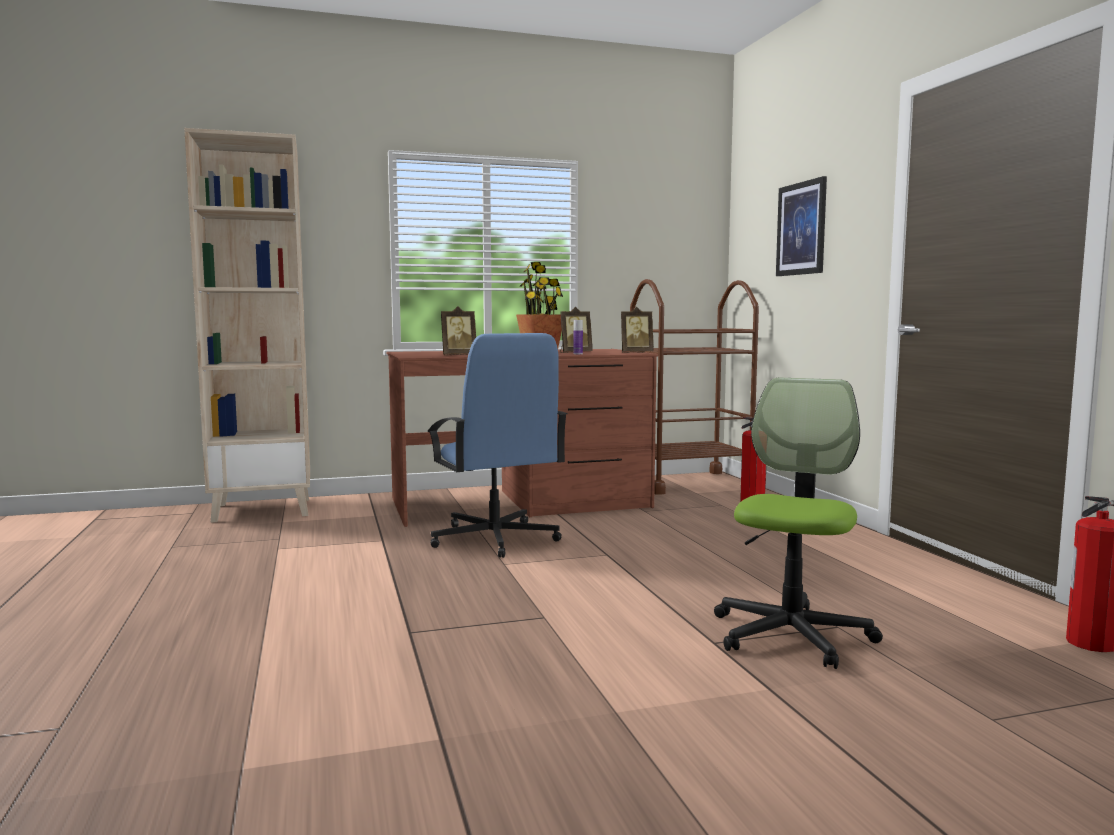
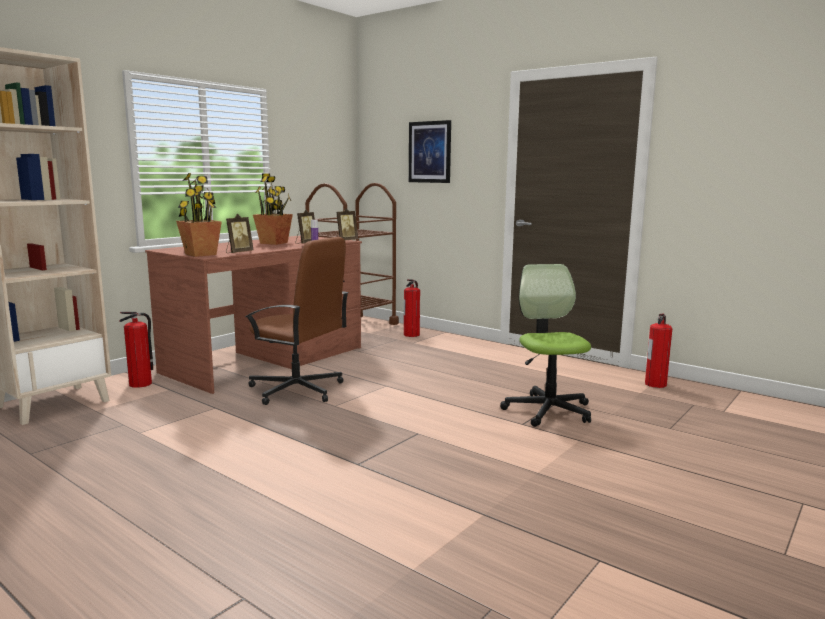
camera: 35 degrees left, 5 degrees up
(361, 505) = (141, 384): none -> fire extinguisher
(414, 355) = (200, 254): none -> potted plant
(494, 539) = (297, 390): blue office chair -> brown office chair

